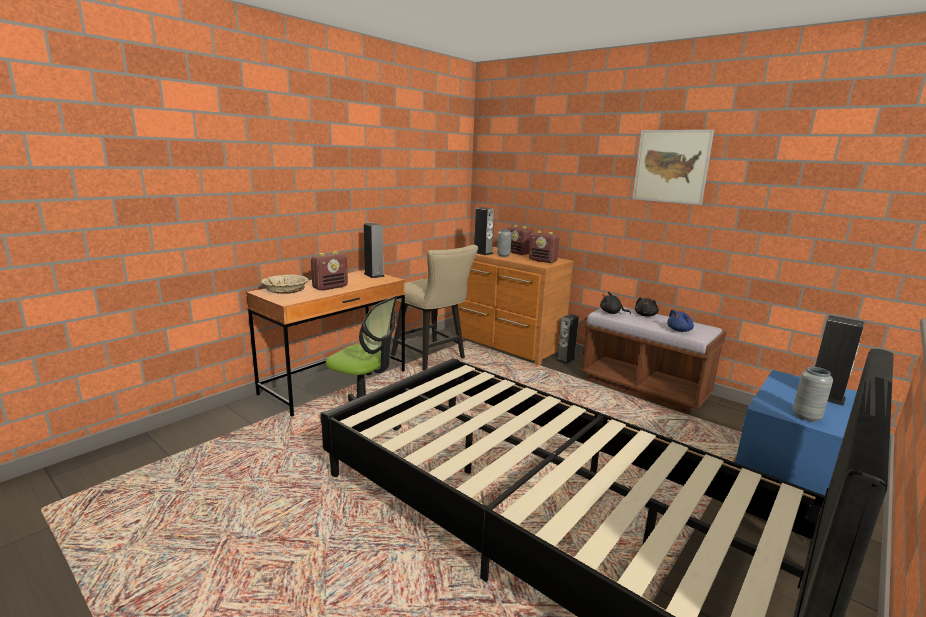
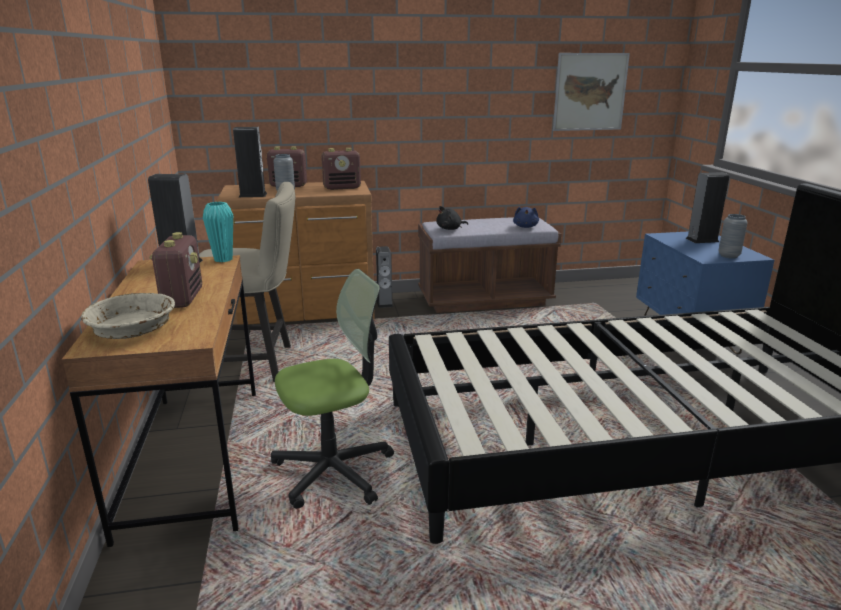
camera: 50 degrees left, 5 degrees up
(392, 279) = (223, 259): none -> turquoise vase
(645, 315) = (475, 222): black plush toy -> none
(671, 166) = (465, 52): picture -> picture (590, 92)

